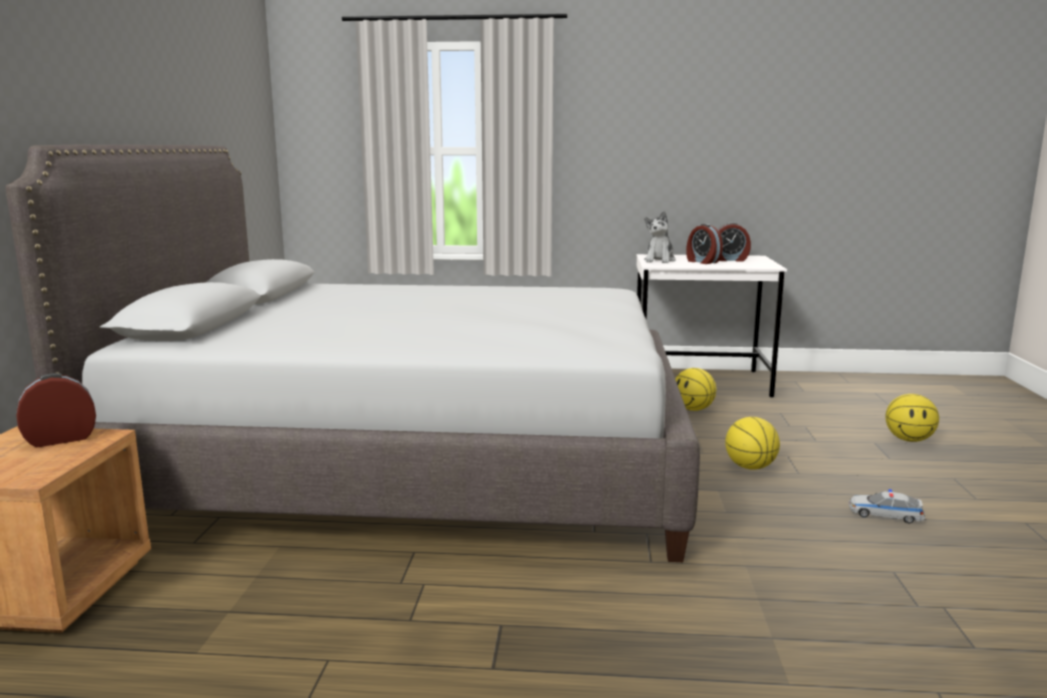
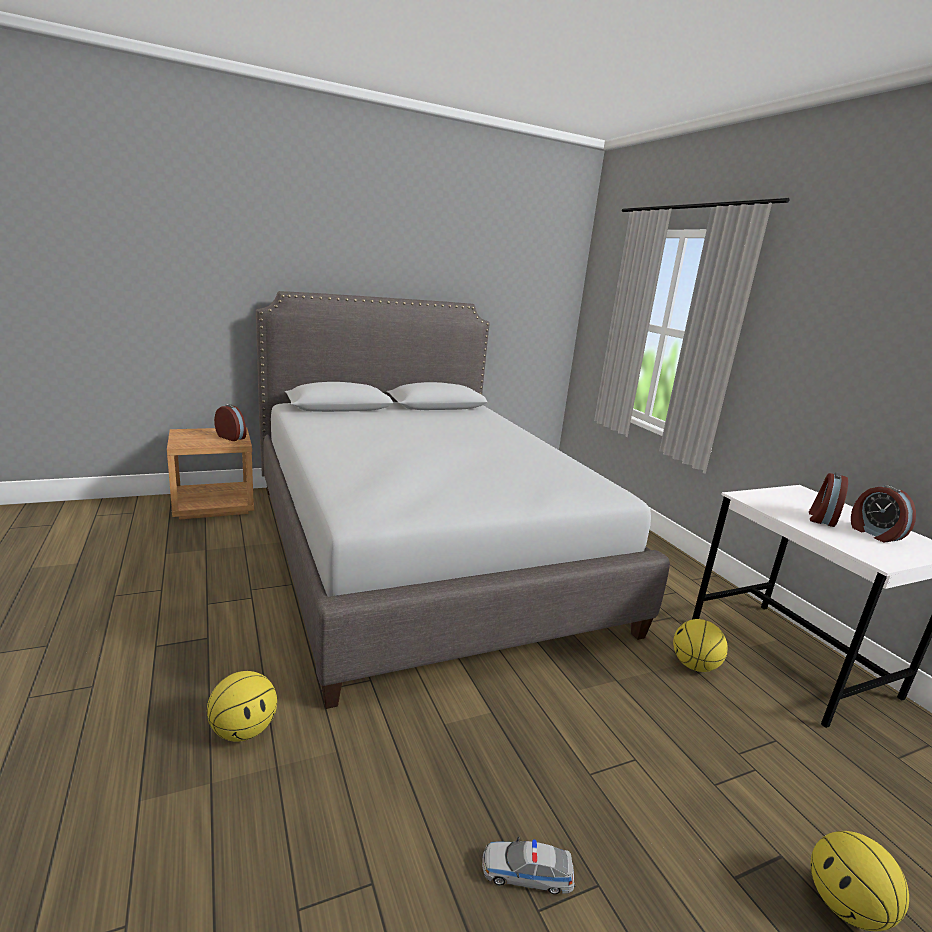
camera: 60 degrees right, 5 degrees up
(659, 260) = (780, 497): plush toy -> none
(750, 467) = (571, 730): basketball -> basketball (244, 730)
(885, 515) = (527, 873): toy car -> toy car turned 75 degrees counterclockwise

